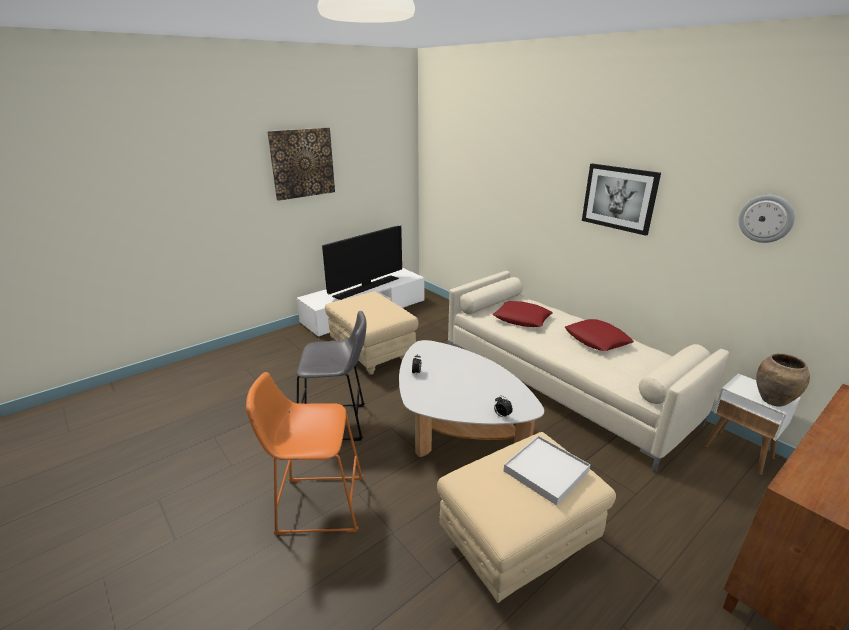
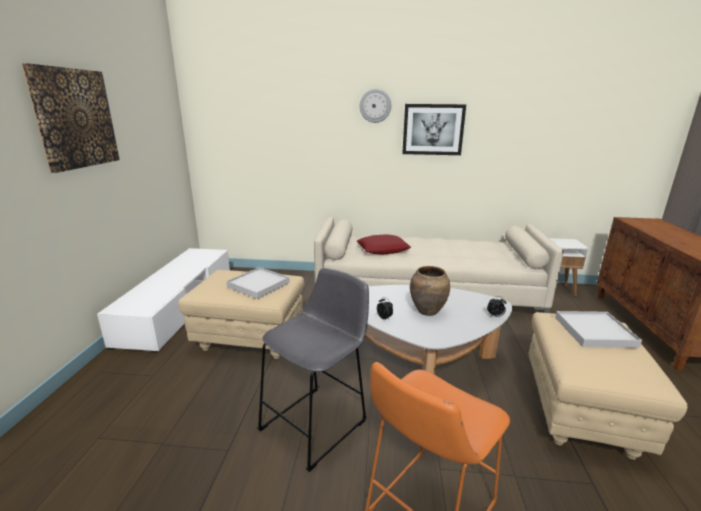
camera: 45 degrees left, 5 degrees down
(366, 287) = (178, 275): television -> none
(374, 312) = (258, 285): none -> white tray
(597, 340) = (449, 246): red pillow -> none
(766, 218) = (541, 127): wall clock -> wall clock (375, 106)
(773, 401) = (574, 244): brown vase -> brown vase (428, 311)

